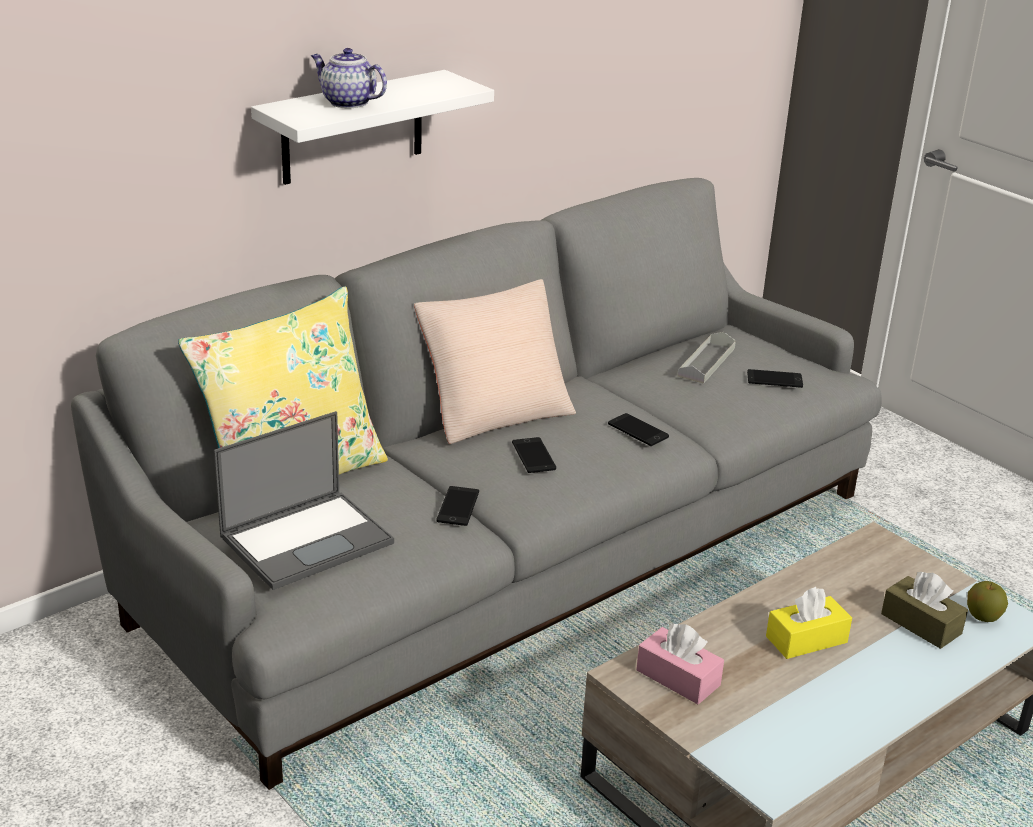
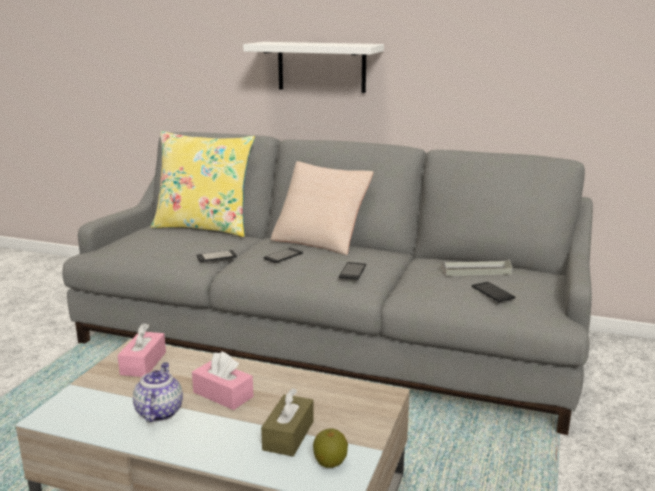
camera: 60 degrees right, 10 degrees down
(308, 539) = (150, 238): laptop -> none
(347, 102) = (295, 43): teapot -> teapot (159, 412)
(806, 639) = (223, 394): yellow tissue box -> pink tissue box

